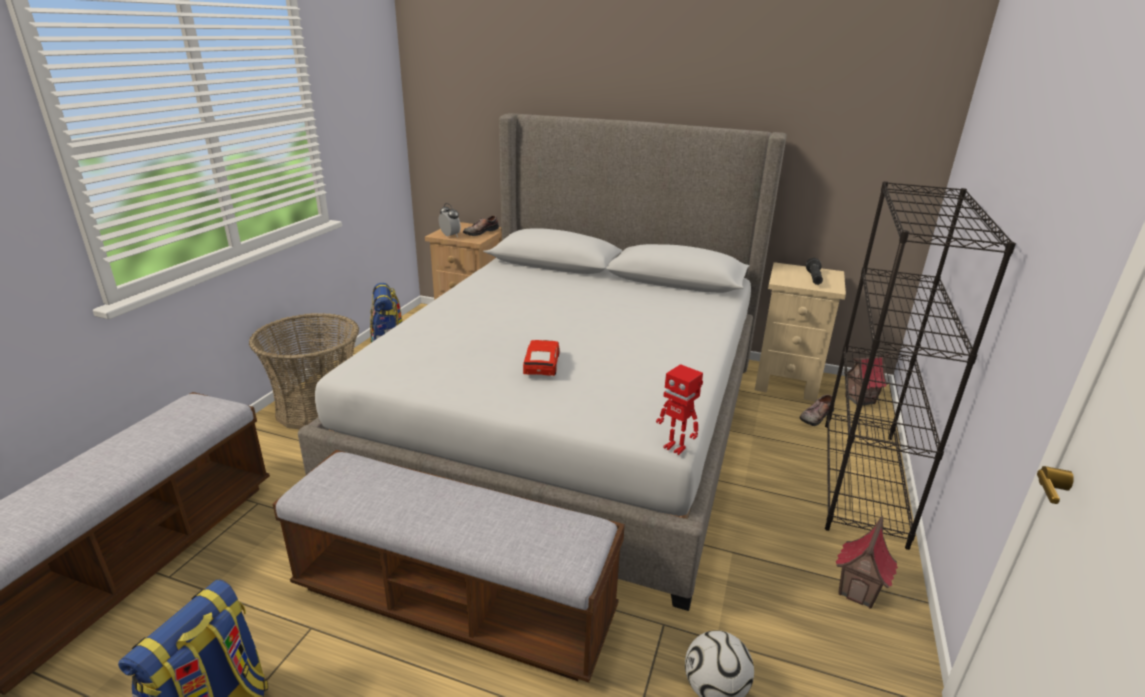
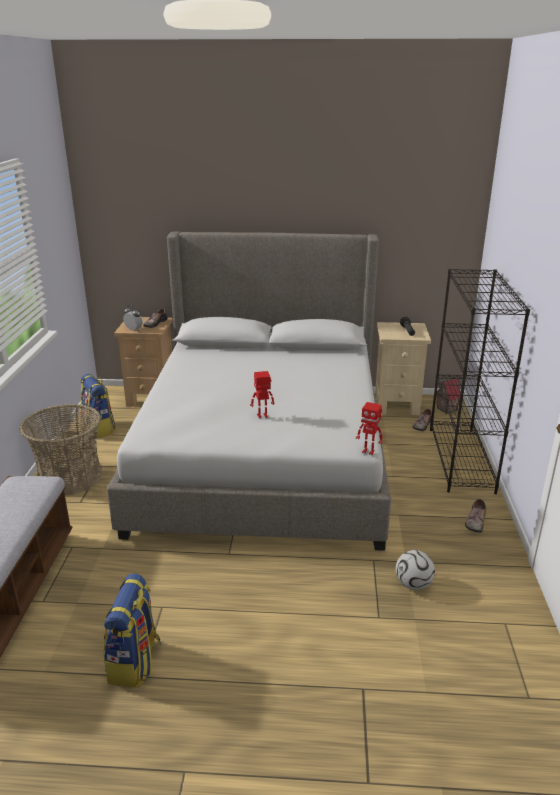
camera: 15 degrees left, 0 degrees up
(453, 602) = (244, 575): bench -> none
(542, 365) = (262, 416): red toy car -> toy robot
(858, 591) = (474, 521): toy house -> shoe

